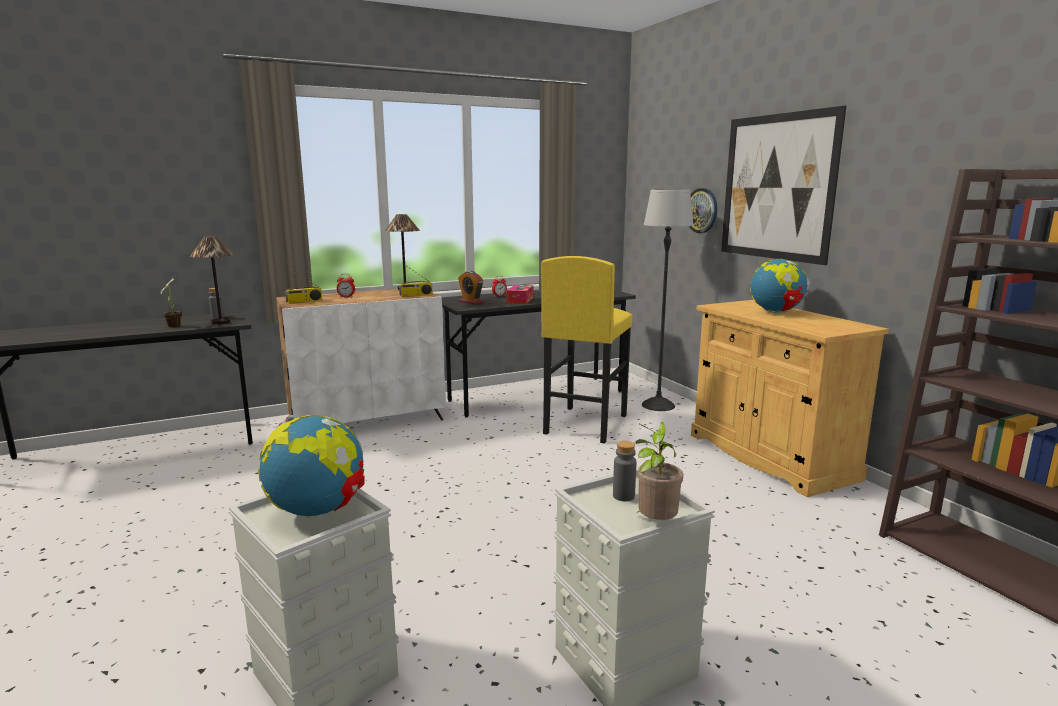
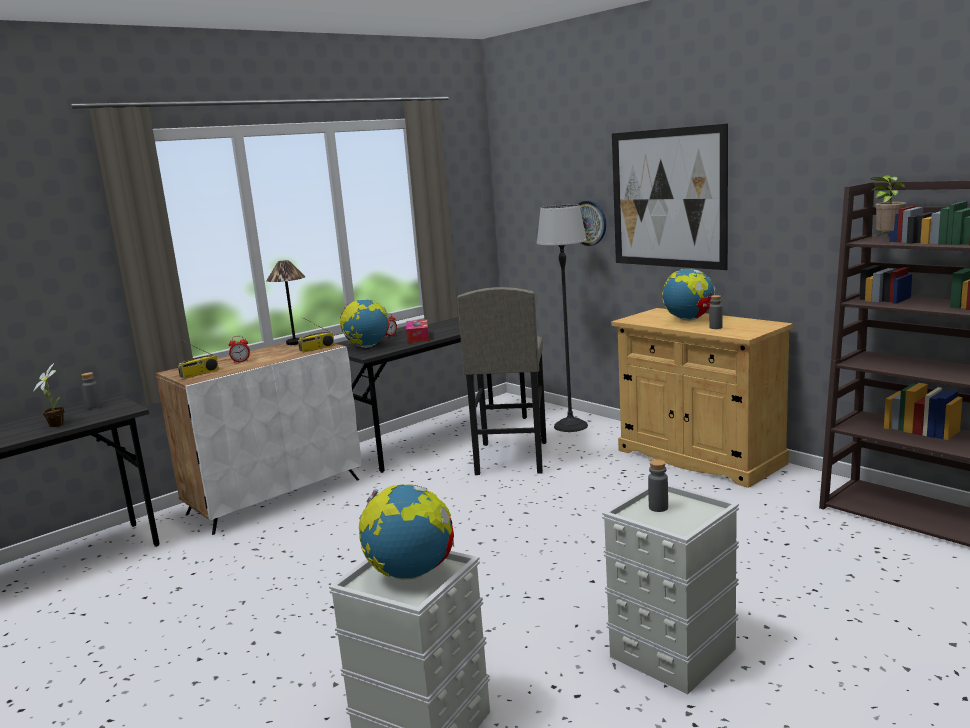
camera: 15 degrees left, 0 degrees up
(220, 322) = (107, 412): table lamp -> none
(471, 302) = (367, 346): alarm clock -> globe
(584, 424) = (510, 458): yellow stool -> grey stool
(655, 523) = (699, 523): potted plant -> potted plant (886, 240)
(798, 322) = (715, 327): none -> grey bottle

